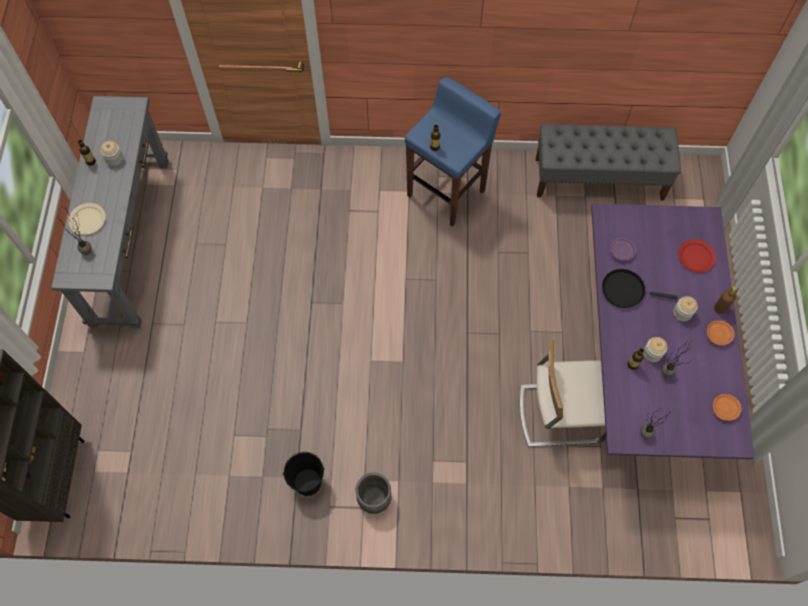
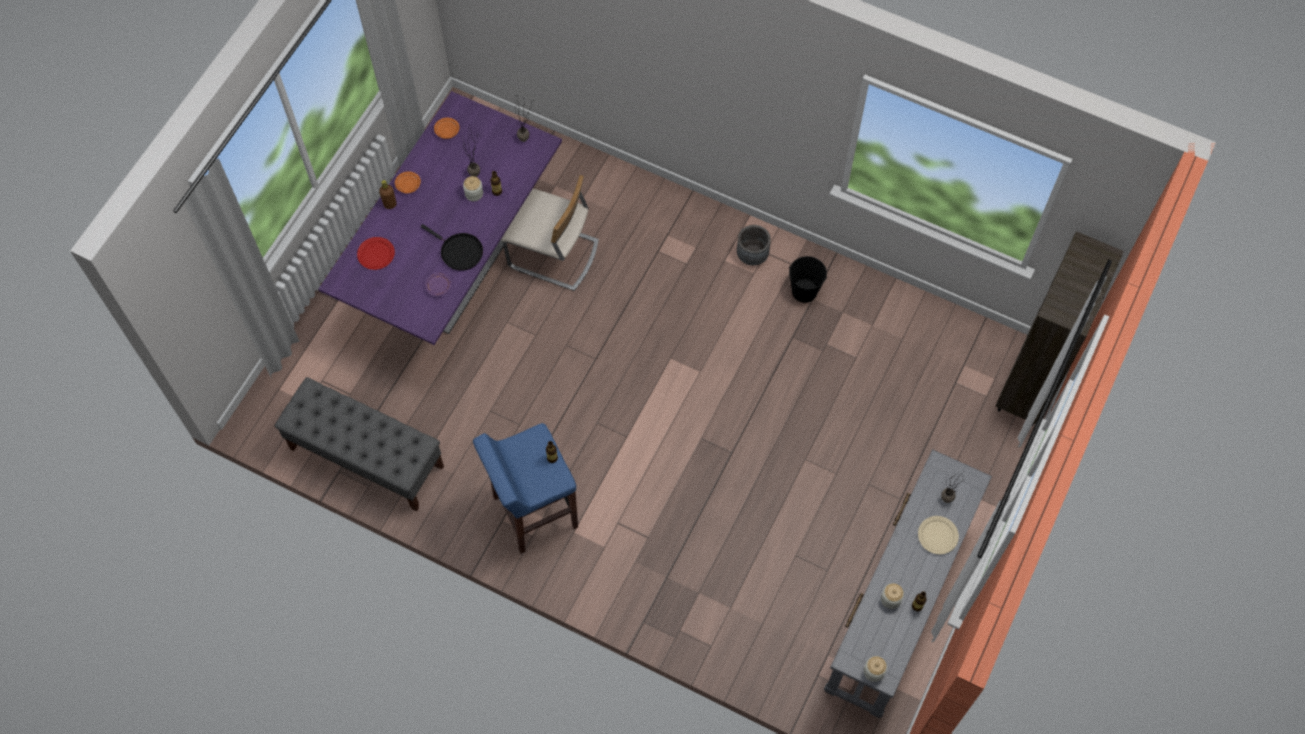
camera: 155 degrees left, 0 degrees up
(682, 313) = (424, 214): jar -> jar (873, 671)

